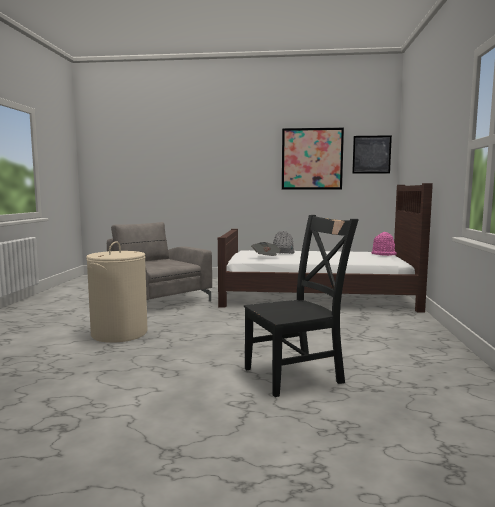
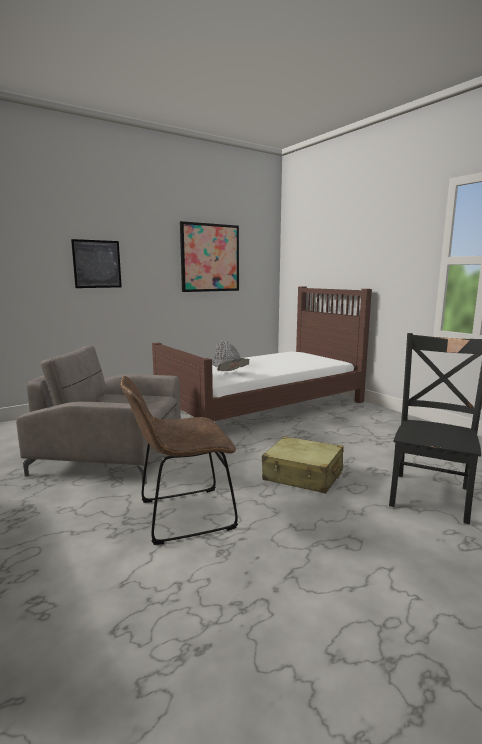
camera: 40 degrees left, 5 degrees up
(119, 333) = (181, 516): beige laundry basket -> brown chair
(232, 338) = (303, 476): none -> beige suitcase
(371, 154) = (260, 255): picture -> picture (97, 264)
(384, 254) = (306, 354): pink hat -> none

